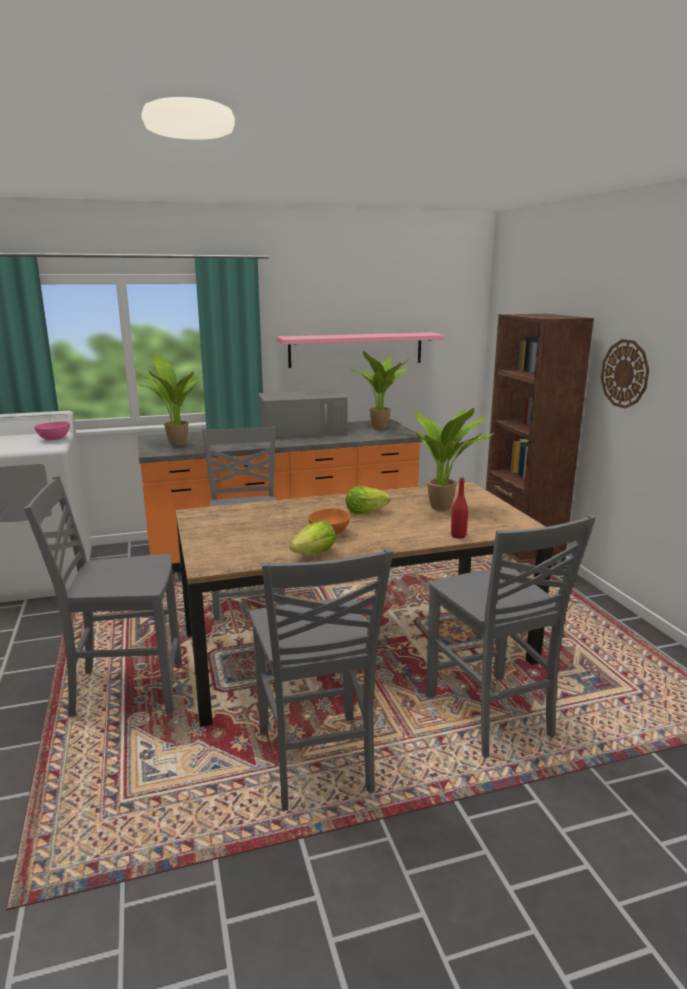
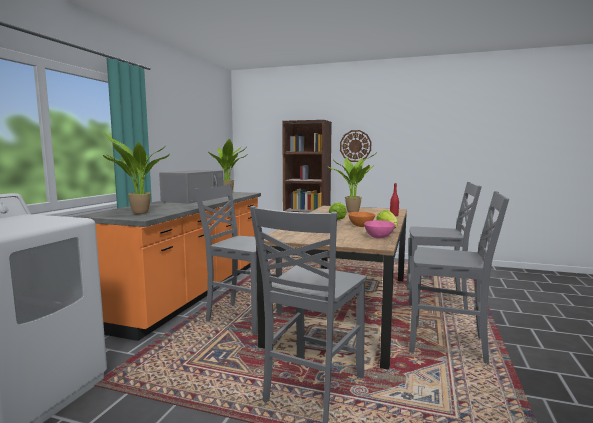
camera: 55 degrees left, 10 degrees down
(55, 439) = (45, 217): pink bowl -> pink bowl (379, 237)
(356, 349) = (186, 145): pink shelf -> none

